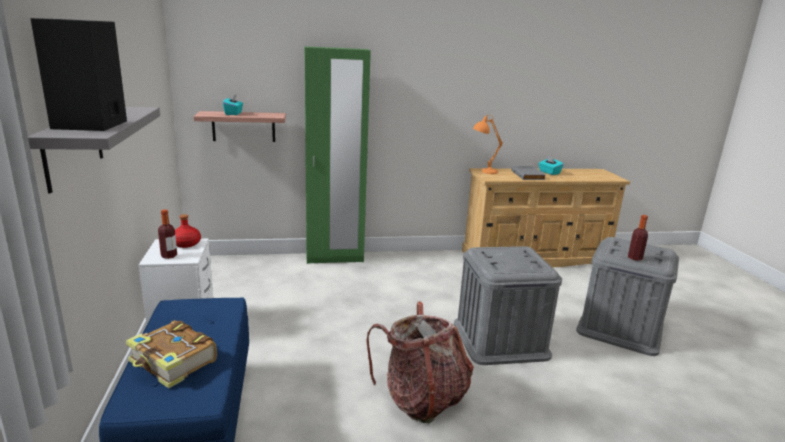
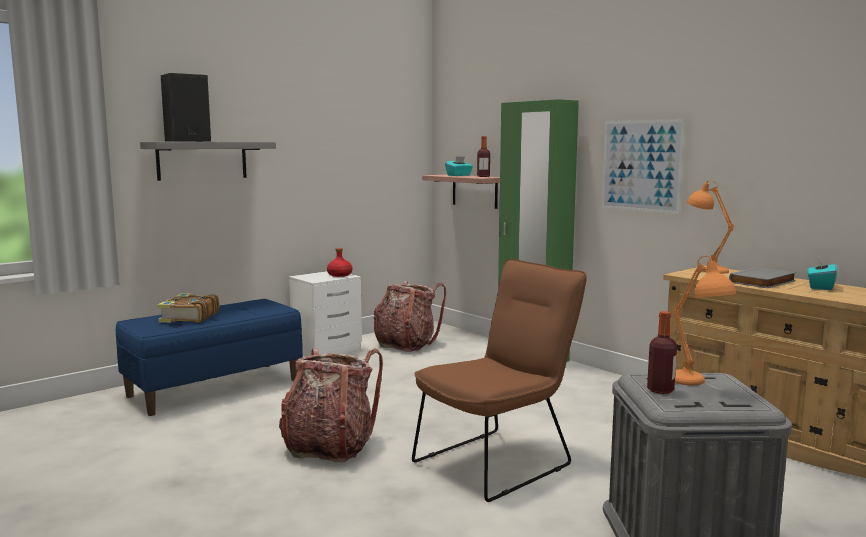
camera: 60 degrees right, 10 degrees down
(169, 256) = (312, 277): bottle -> bottle (483, 176)
(233, 288) = (406, 344): none -> backpack
(422, 102) = (641, 166): none -> picture
(500, 339) = (499, 461): grey storage box -> brown chair
(627, 248) = (696, 384): none -> orange table lamp

